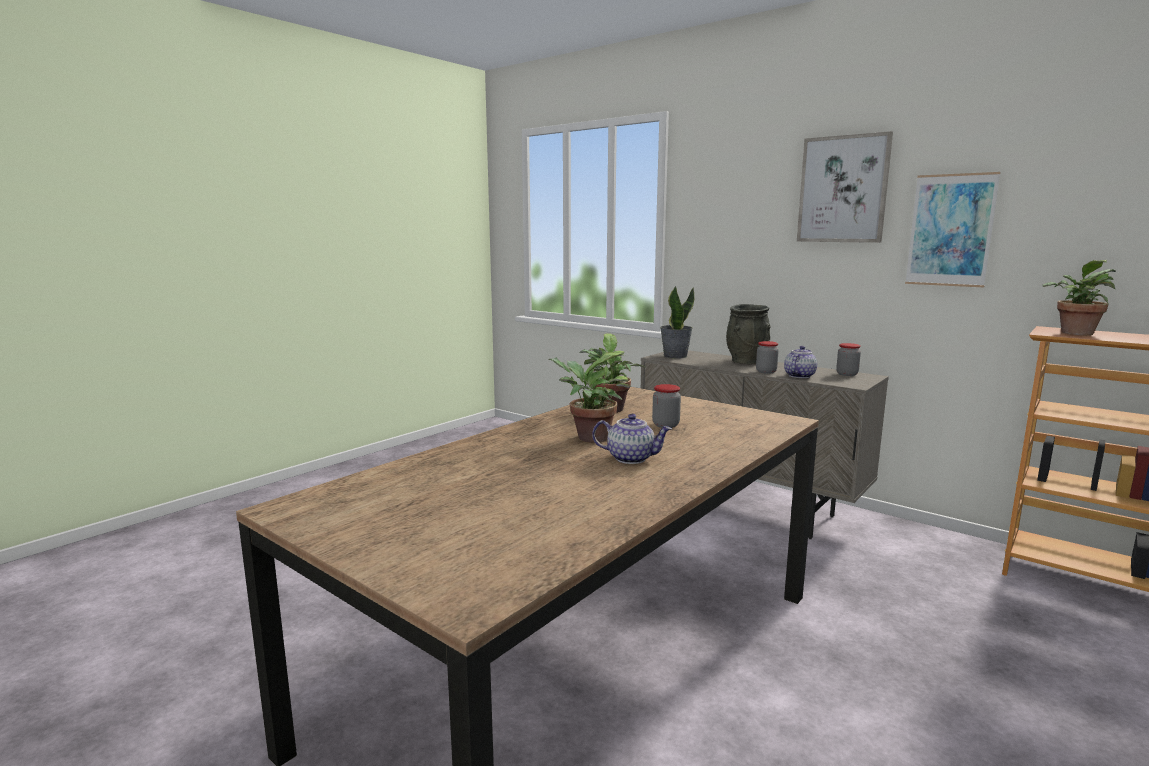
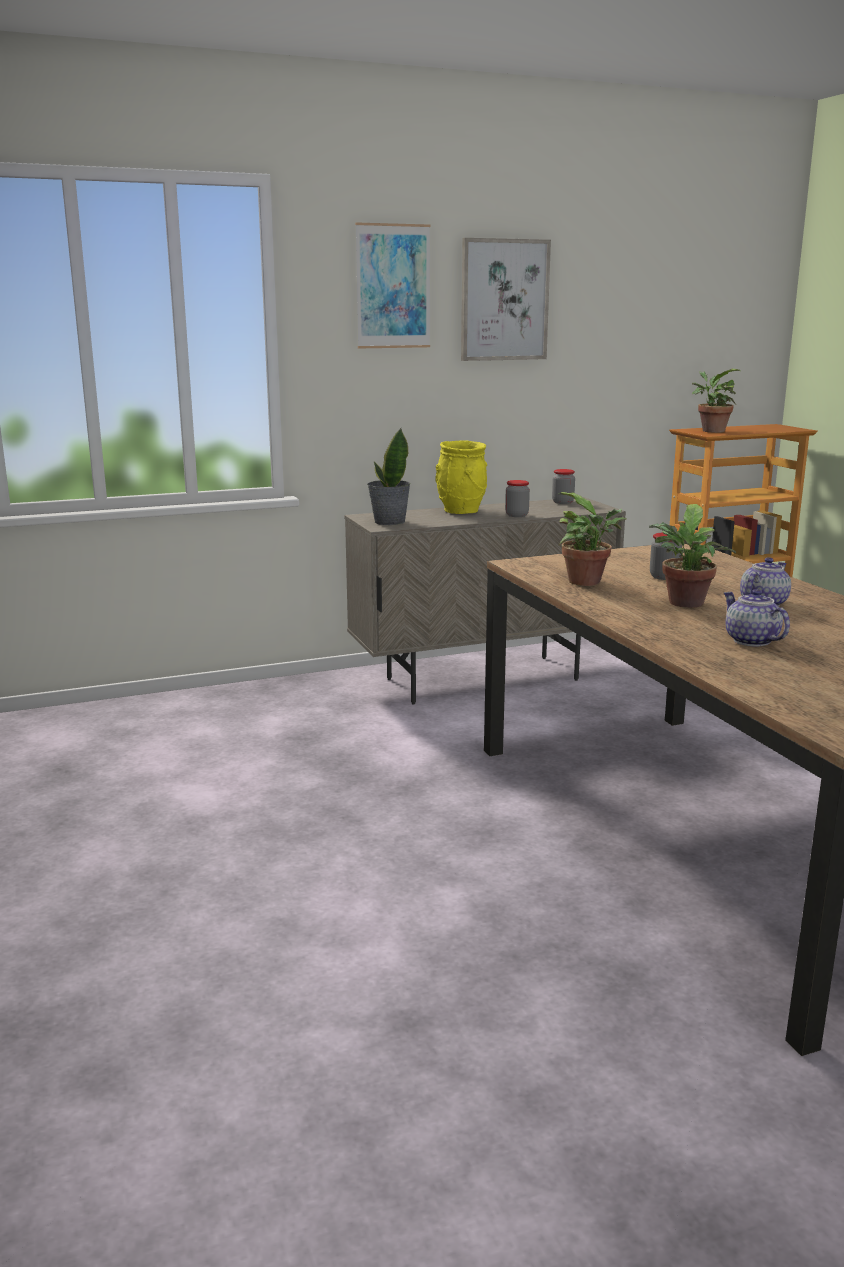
camera: 60 degrees left, 5 degrees up
(746, 361) = (460, 511): grey vase -> yellow vase
(798, 376) = (549, 512): teapot -> teapot (750, 641)
(950, 230) = (599, 345): picture -> picture (393, 286)

